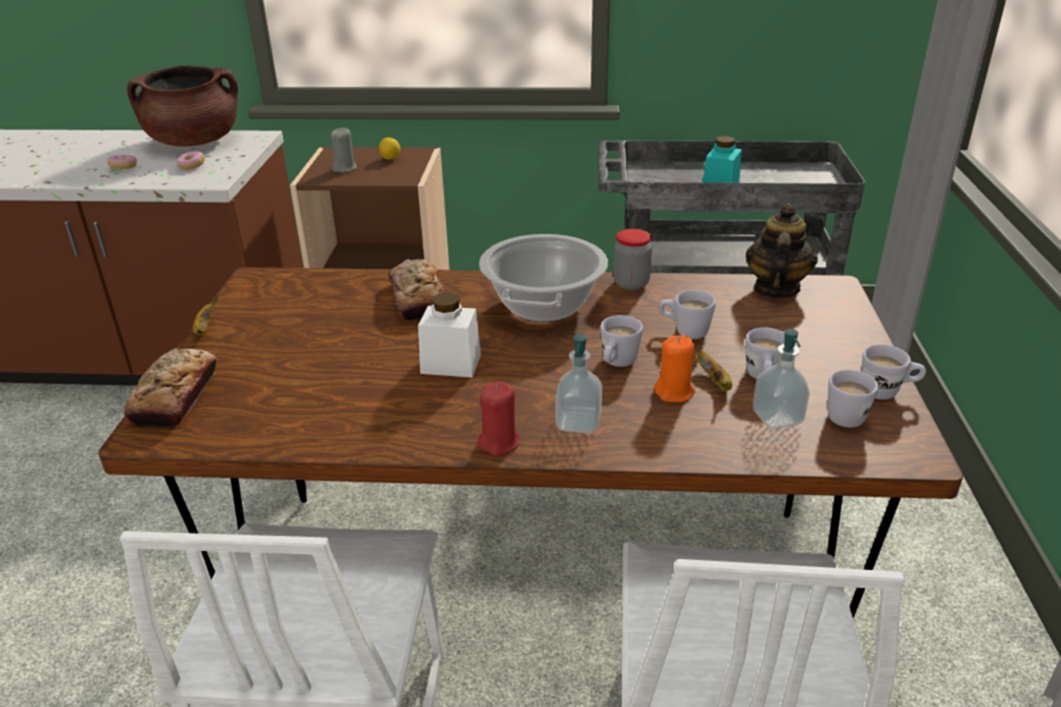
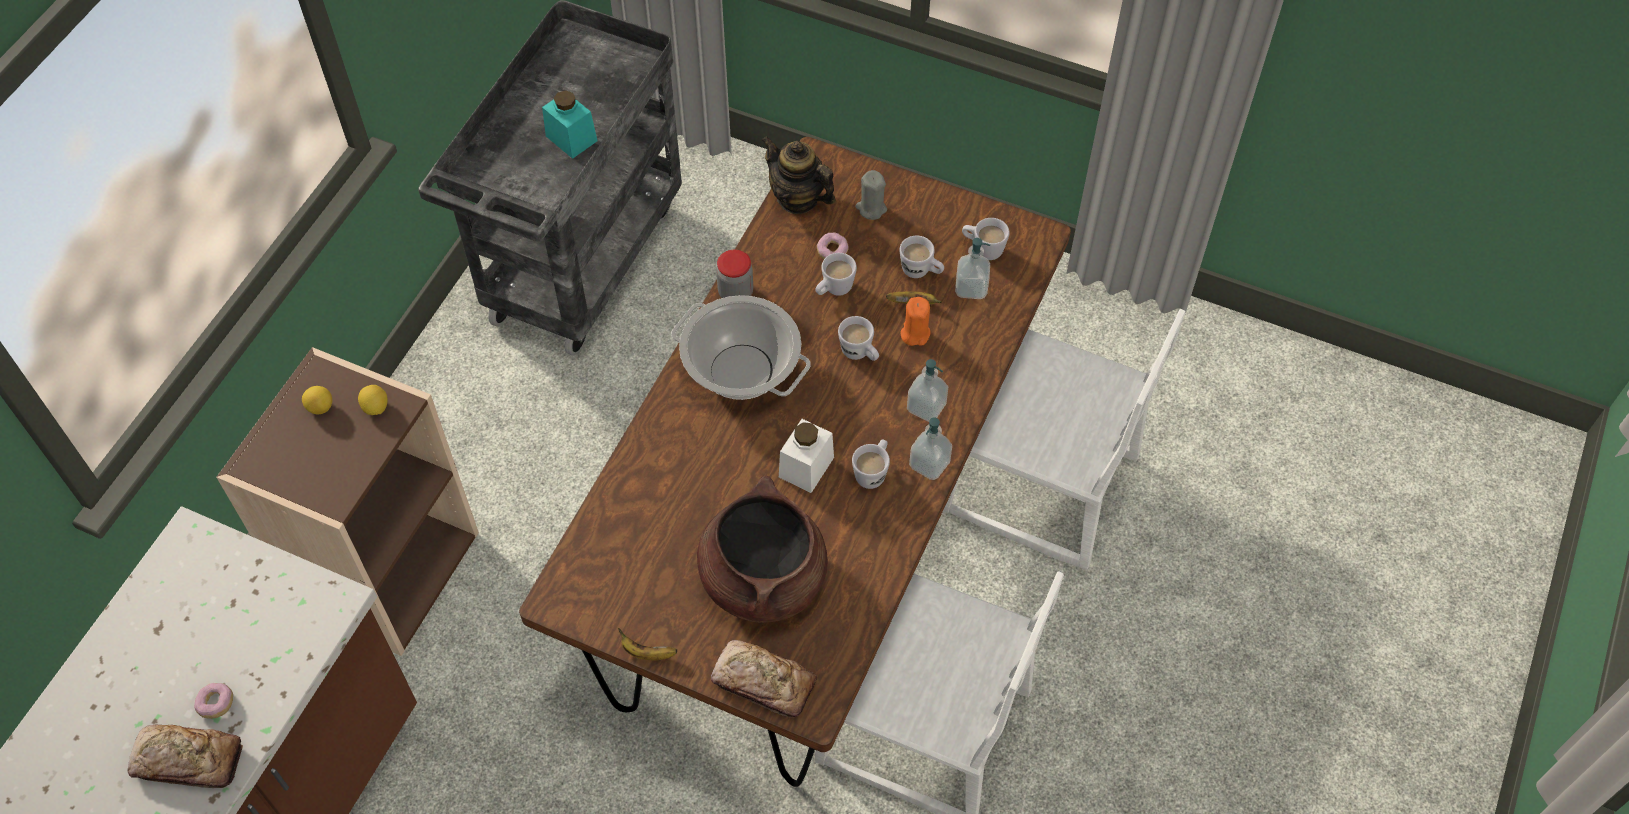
camera: 70 degrees left, 25 degrees up
(192, 166) = (265, 622): donut -> donut (832, 252)
(195, 142) = (162, 614): brown cooking pot -> brown cooking pot (763, 578)
(345, 168) = (322, 462): grey candle -> grey candle (871, 208)
(400, 173) = (376, 407): none -> lemon
(417, 298) = (677, 465): bread -> bread (189, 761)
(499, 443) = (929, 464): red candle -> soap dispenser
(887, 392) = (970, 211): white mug -> white mug (873, 472)

